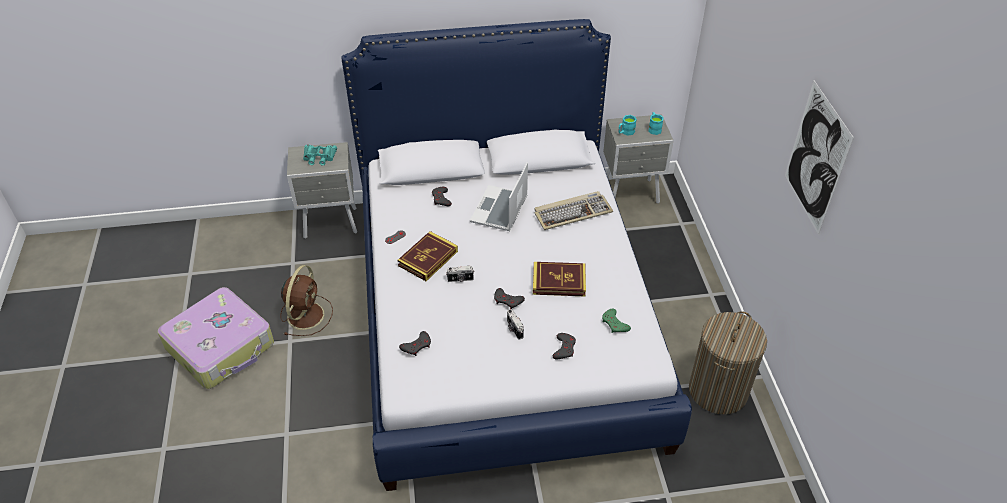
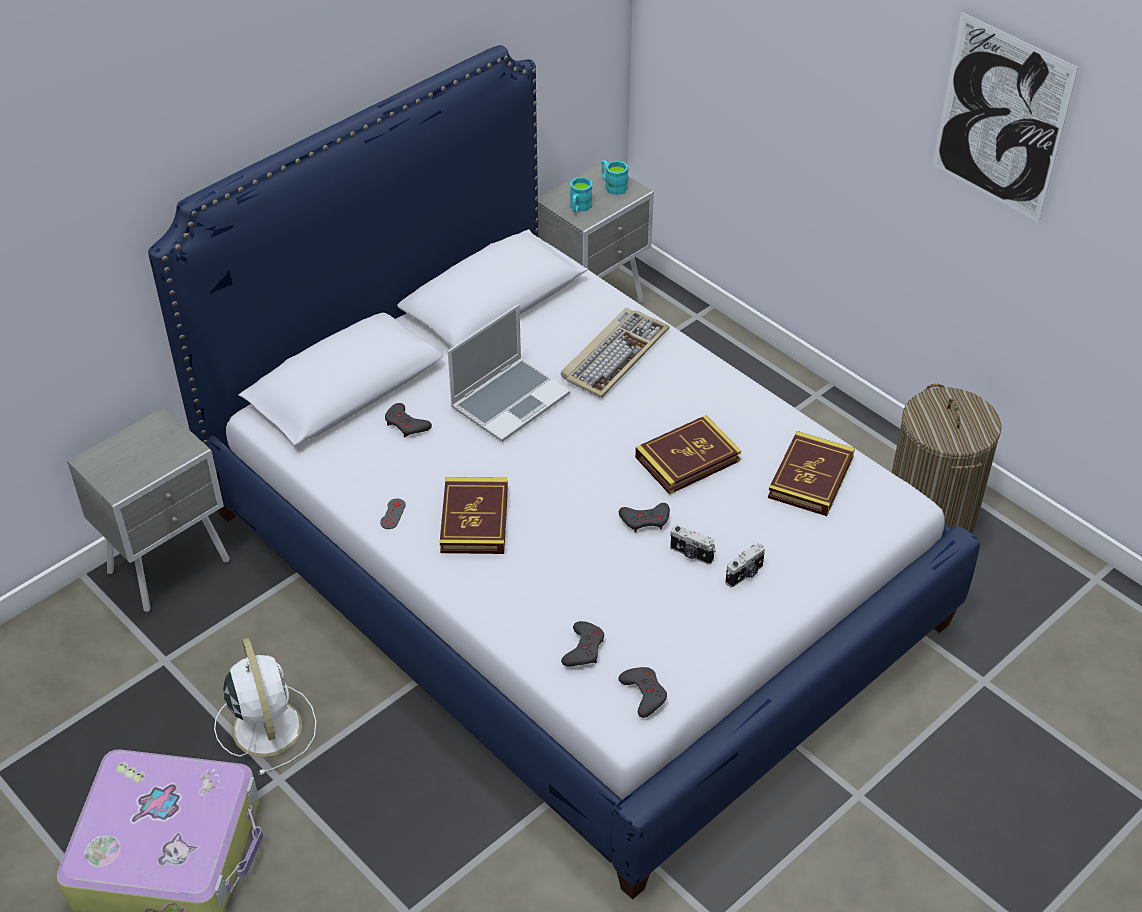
camera: 35 degrees left, 0 degrees up
(306, 314) = (266, 725): brown fan -> white fan
(319, 157) = (141, 452): turquoise binoculars -> none
(460, 279) = (551, 525): camera -> camera (745, 575)
(500, 210) = (510, 400): laptop -> laptop turned 120 degrees counterclockwise
(564, 348) = (779, 544): grey game controller -> grey game controller (644, 693)
(614, 324) = (810, 478): green game controller -> book

